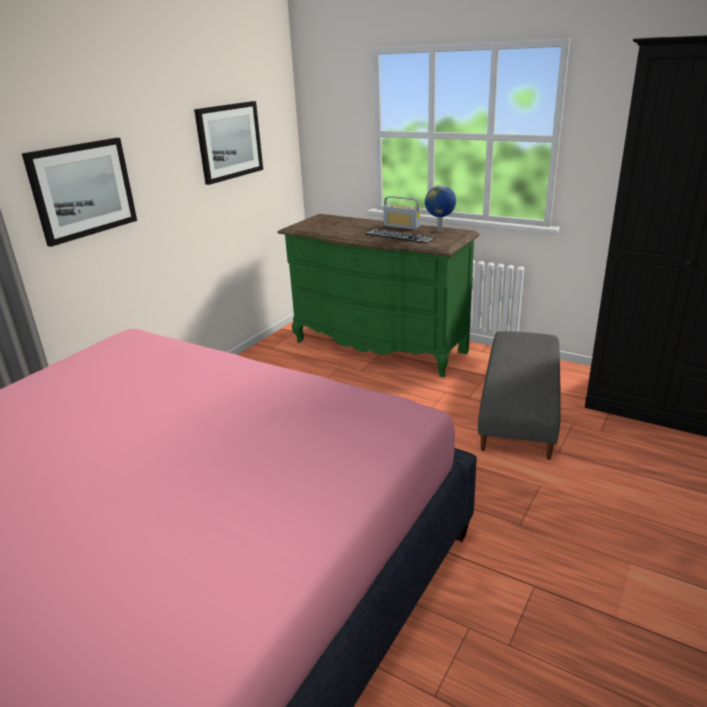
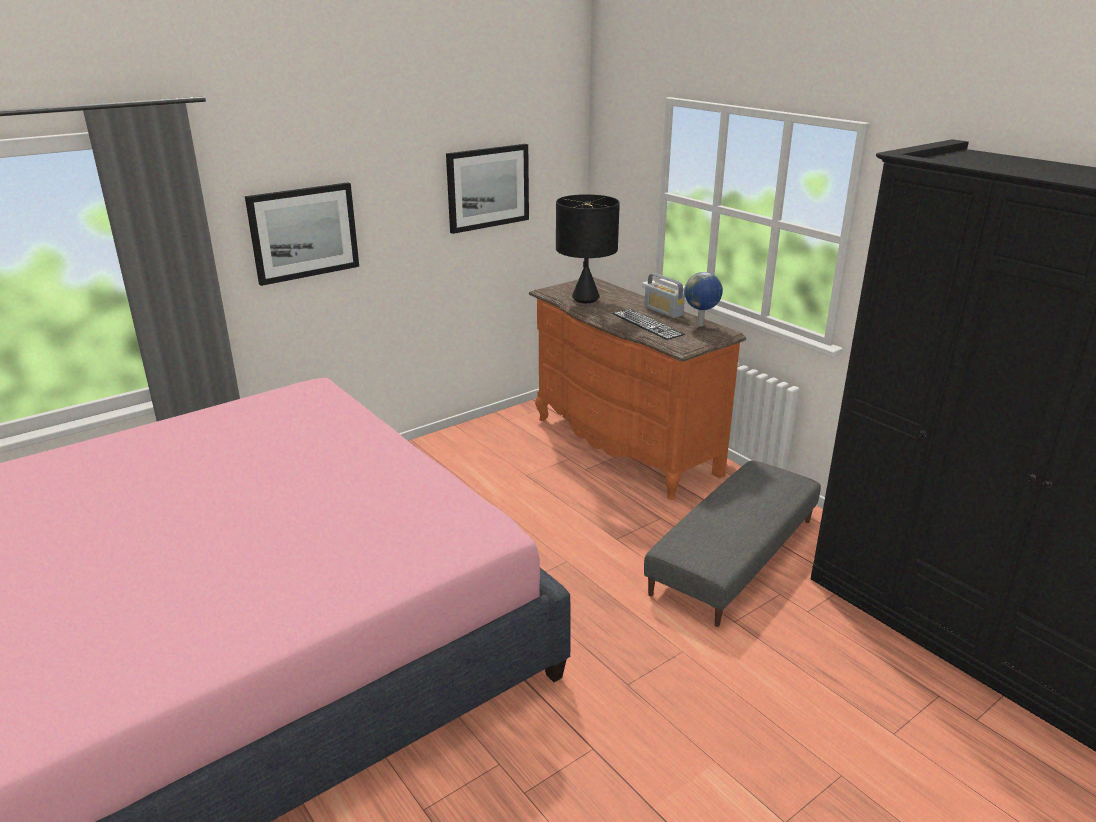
camera: 20 degrees right, 0 degrees up
(332, 228) = (585, 299): none -> black table lamp
(378, 348) = (623, 447): green dresser -> orange dresser

